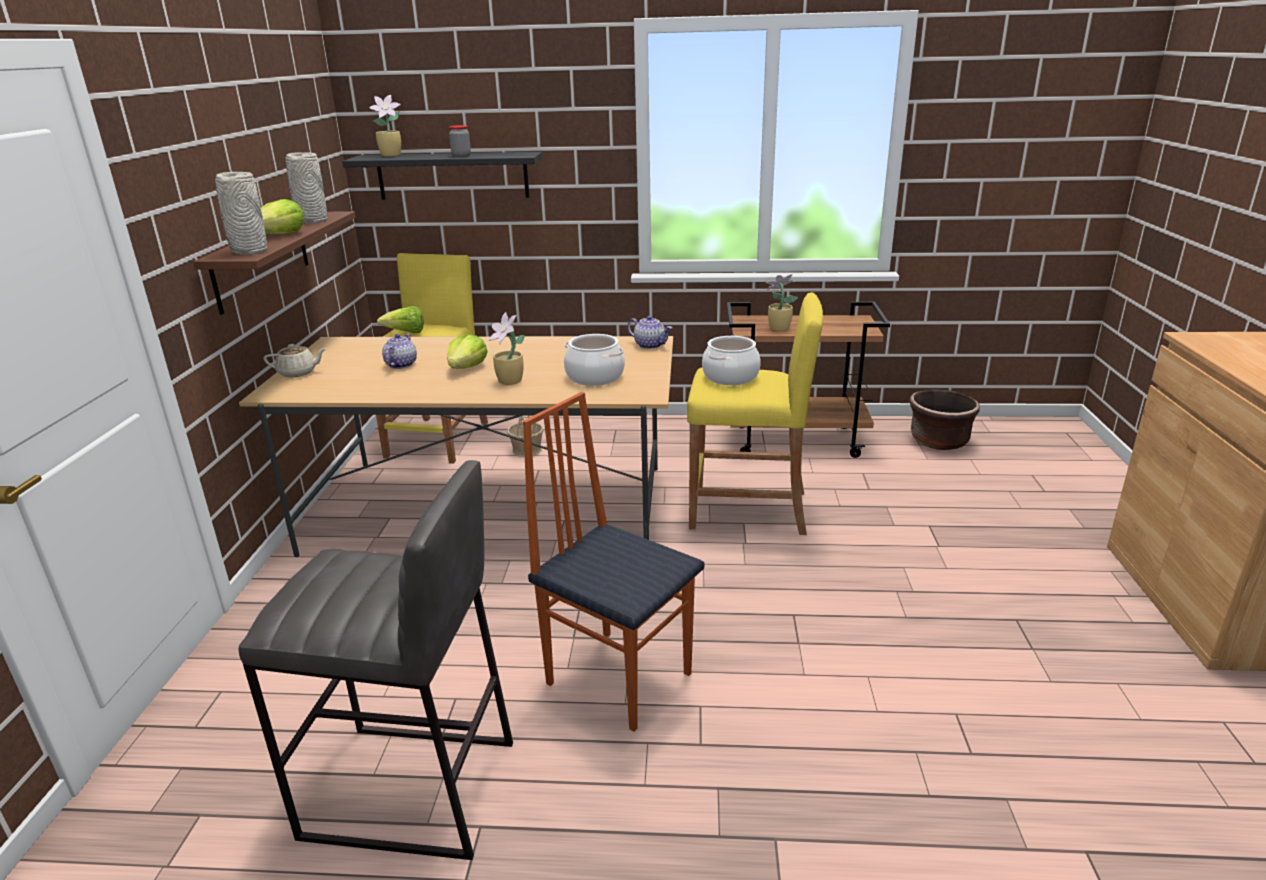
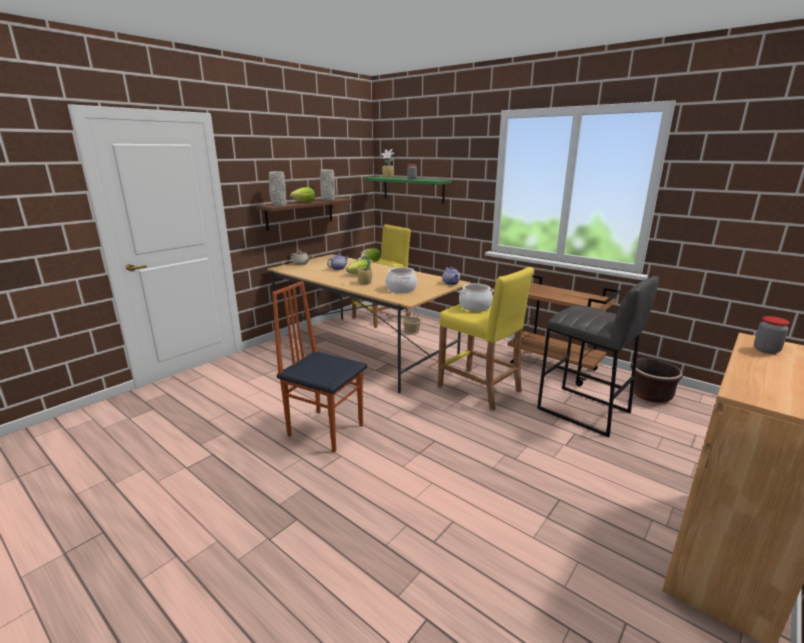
camera: 35 degrees right, 5 degrees down
(411, 790) = (210, 432): grey stool -> grey stool (584, 411)
(452, 176) = (413, 189): black shelf -> green shelf
(619, 676) = (326, 429): chair -> chair turned 45 degrees counterclockwise
(778, 328) = (543, 293): potted plant -> none
(1223, 347) = (766, 350): none -> jar

